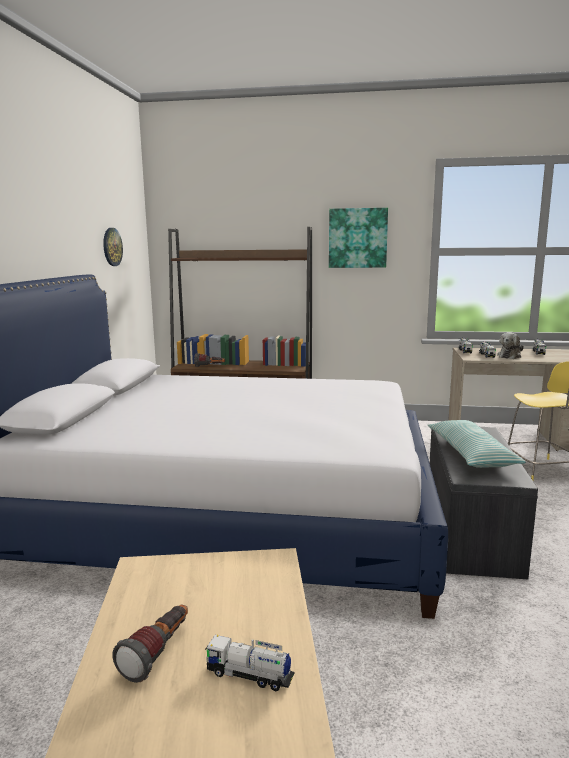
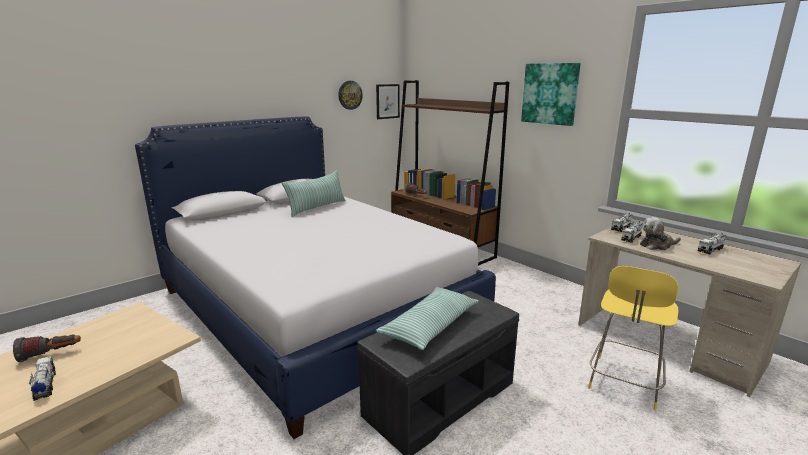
camera: 40 degrees right, 5 degrees up
(138, 256) = (387, 101): none -> picture
(175, 389) = (317, 207): none -> pillow

